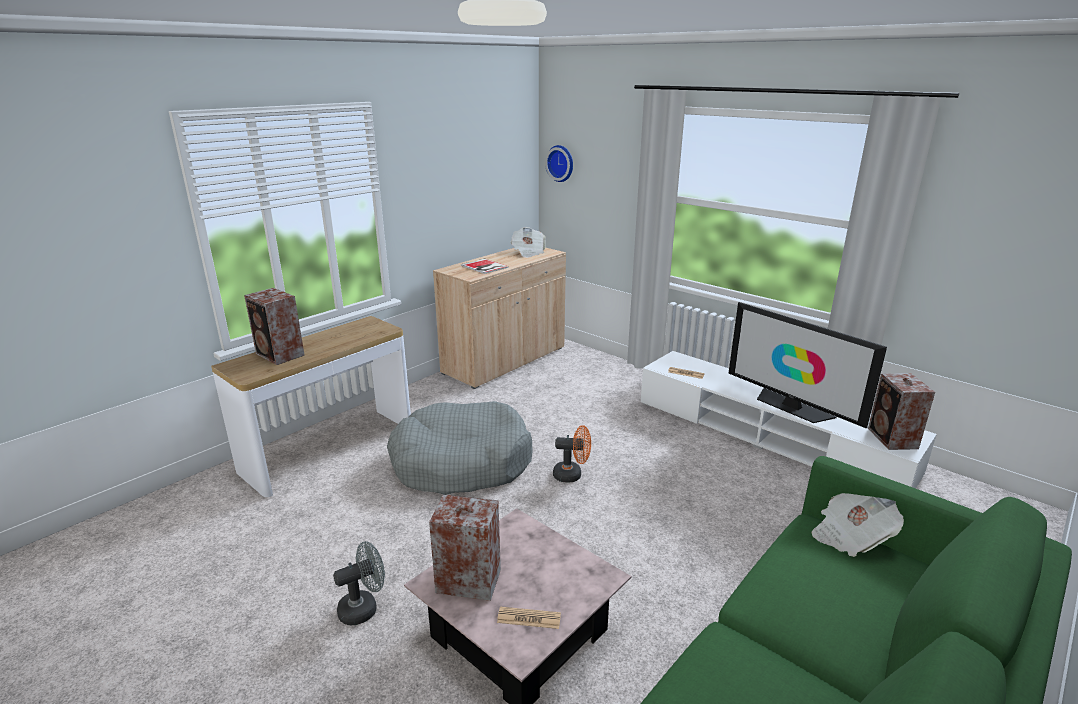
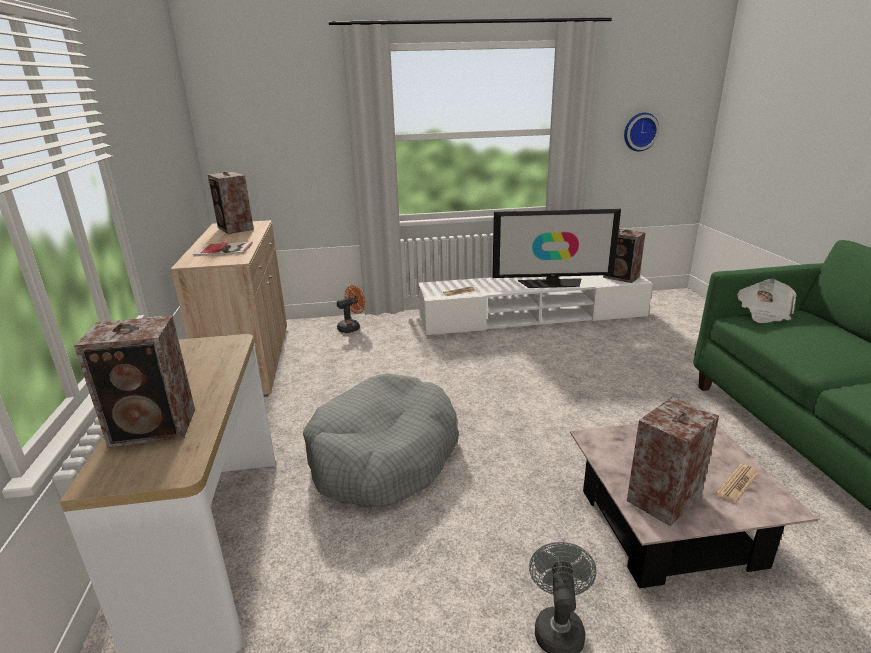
camera: 50 degrees left, 0 degrees up
(528, 252) = (235, 229): newspaper -> speaker
(561, 163) = (230, 122): wall clock -> wall clock (640, 131)
(572, 475) = (481, 407): orange fan -> orange fan (351, 327)

